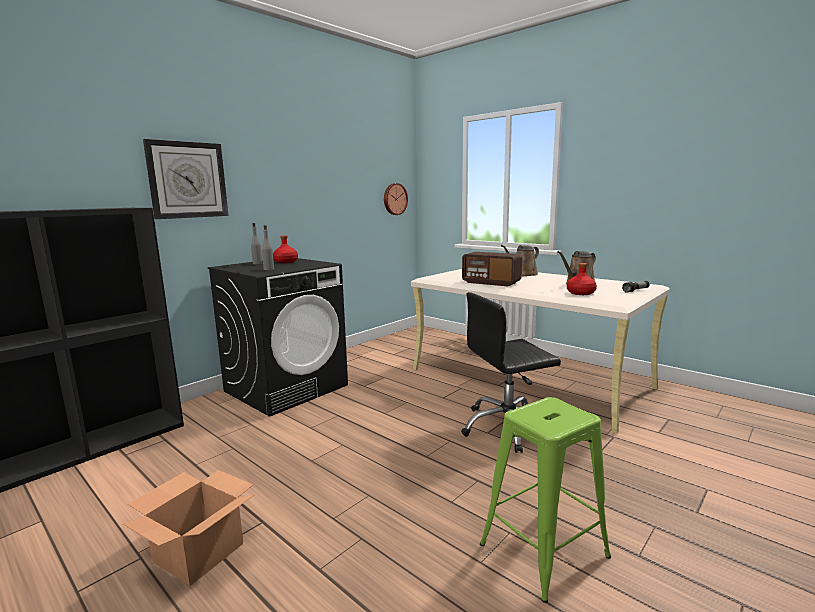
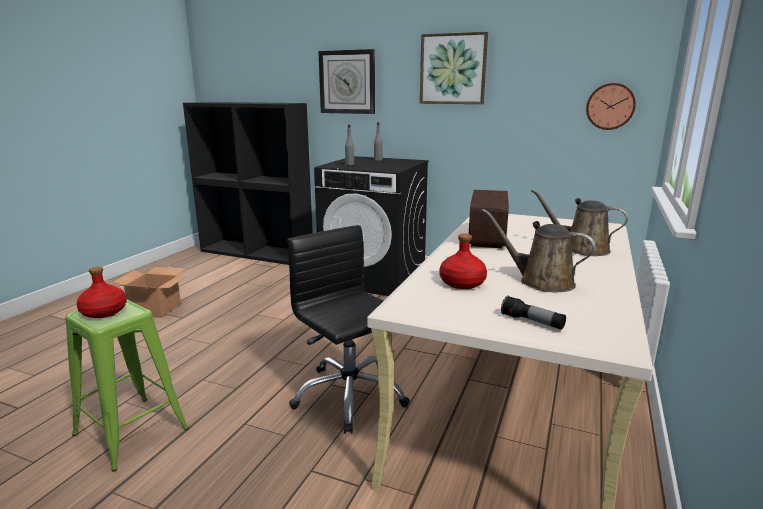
camera: 70 degrees right, 5 degrees up
(285, 262) = (394, 162): red bottle -> red bottle (104, 311)
(297, 169) = (453, 69): none -> picture

